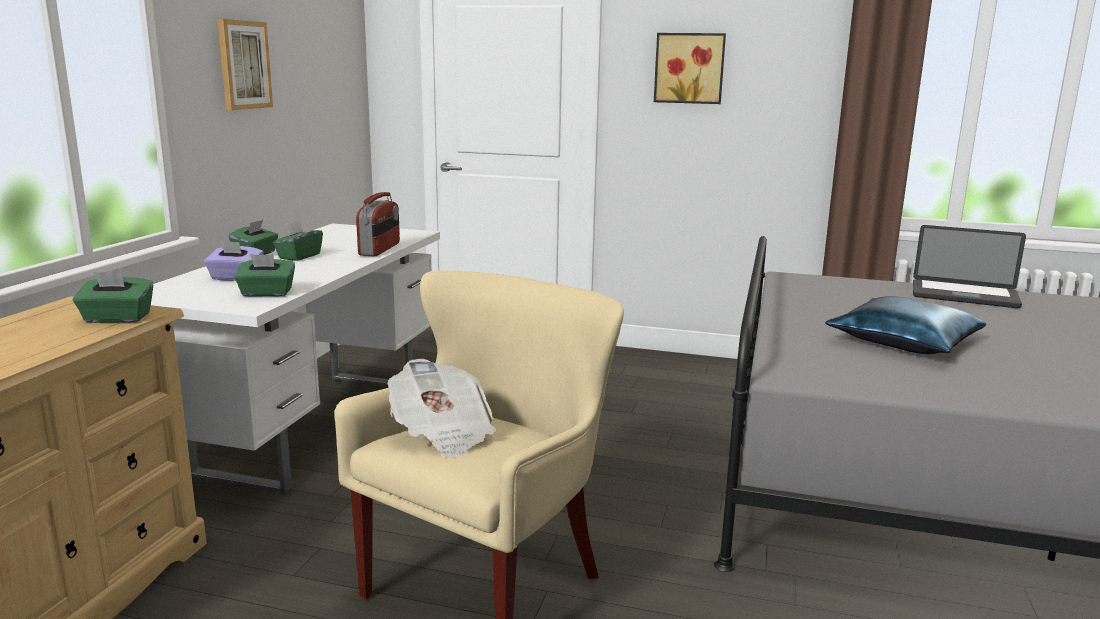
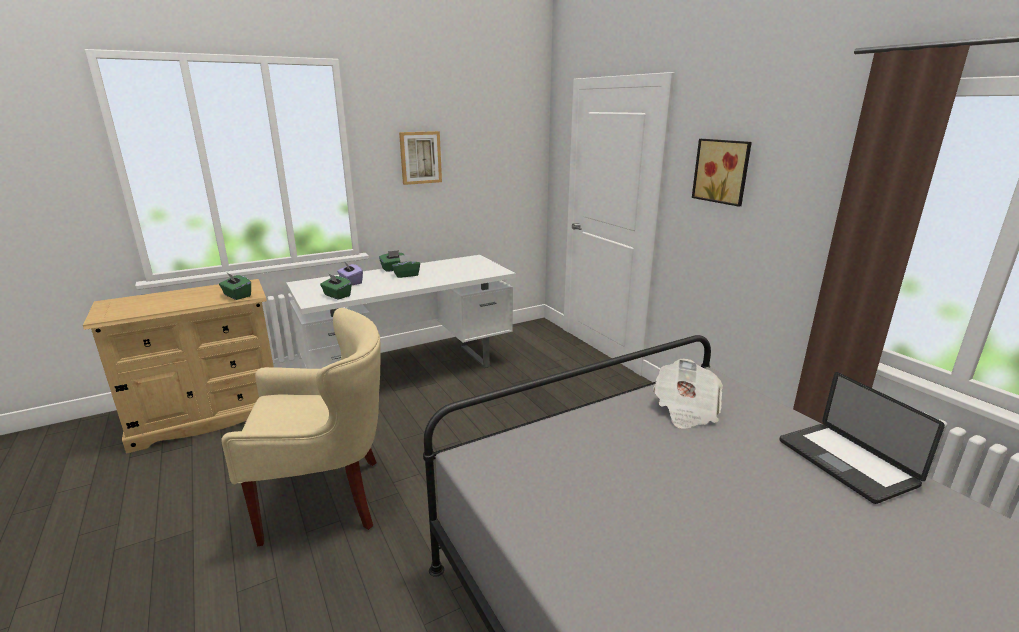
camera: 45 degrees right, 5 degrees up
(380, 249) = (451, 279): radio -> none
(442, 434) = (289, 404): newspaper -> newspaper (685, 410)
(903, 341) = (637, 476): blue pillow -> none

